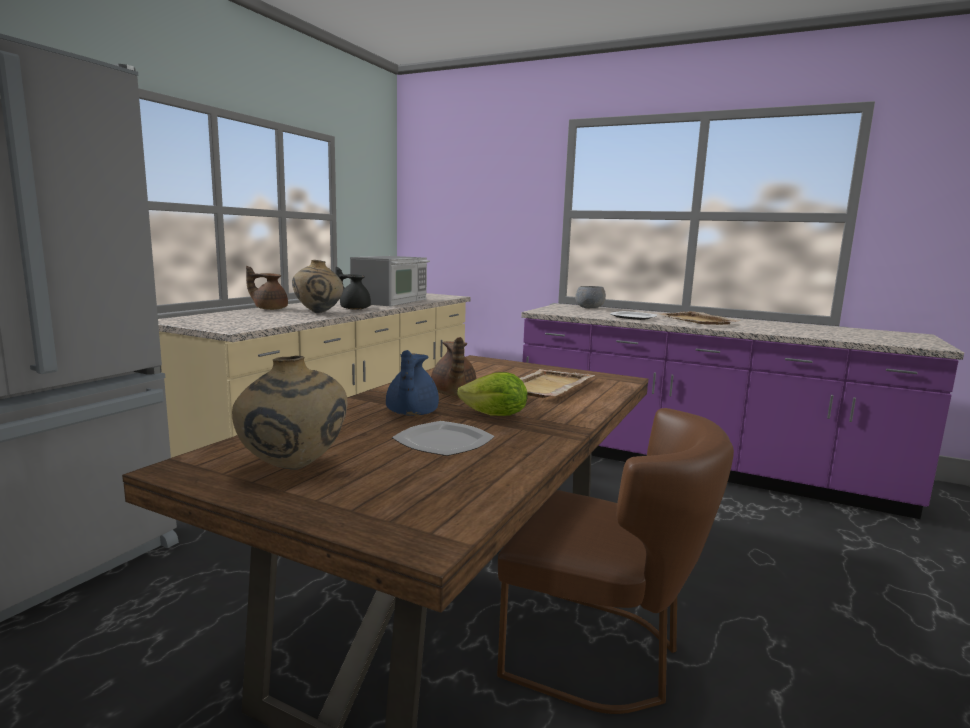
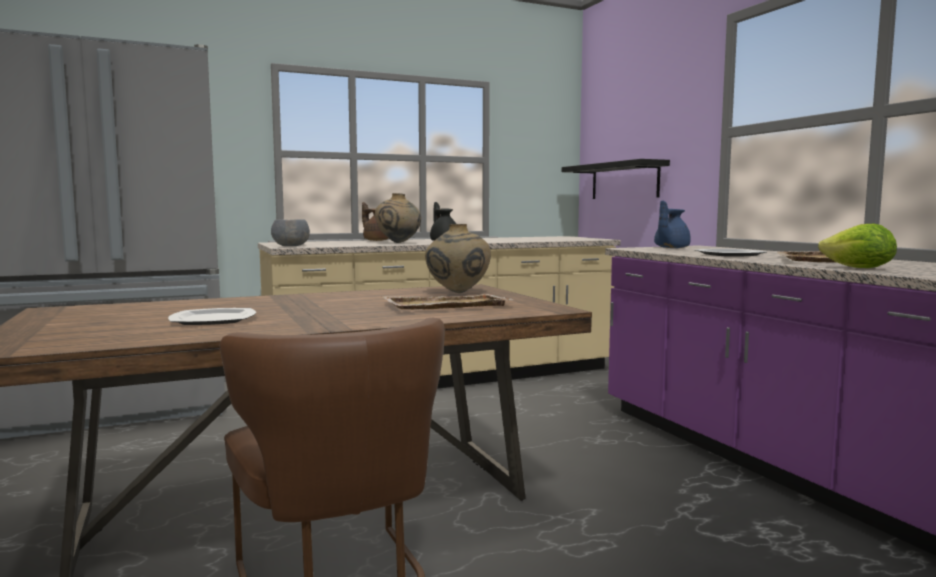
camera: 40 degrees right, 5 degrees down
(293, 469) = (88, 317): beige vase -> beige vase (457, 293)
(391, 301) = (510, 240): microwave -> none
(410, 413) = (265, 306): blue teapot -> blue teapot (670, 248)
(452, 394) = (345, 301): brown teapot -> none
(456, 243) = (624, 181): none -> black shelf
(495, 416) = (314, 314): lettuce -> lettuce (858, 268)
(589, 308) = (718, 248): grey bowl -> grey bowl (291, 246)

